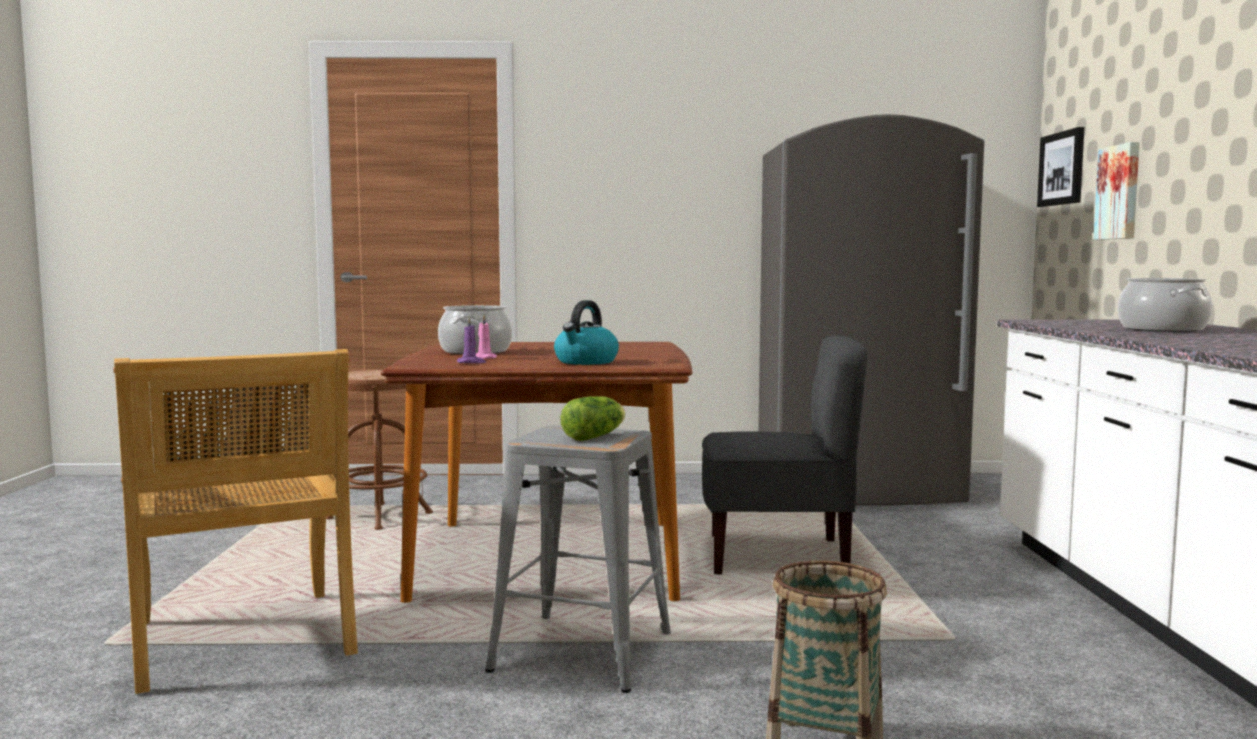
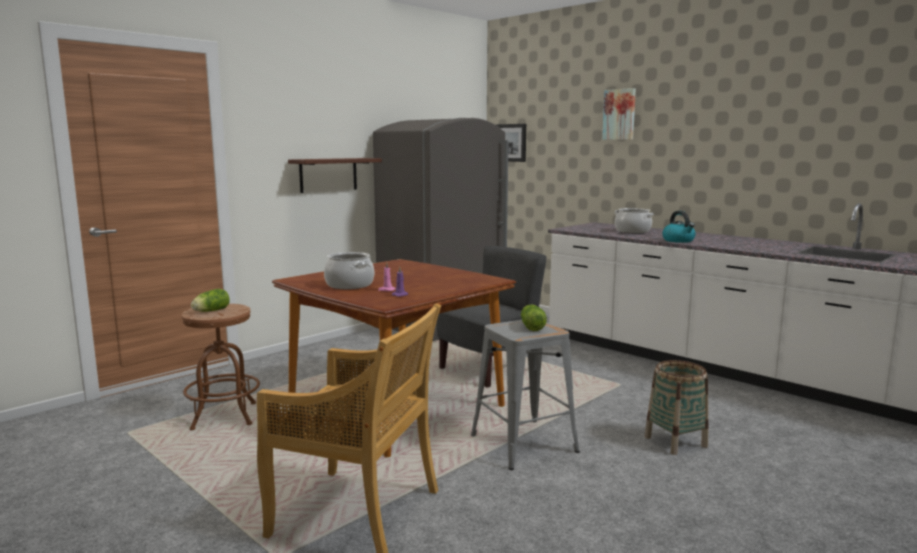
camera: 45 degrees left, 5 degrees up
(369, 373) = (210, 311): none -> lettuce
(586, 362) = (450, 283): kettle -> kettle (679, 240)
(678, 222) = (328, 174): none -> shelf
(1120, 192) = (556, 160): picture -> picture (619, 114)

